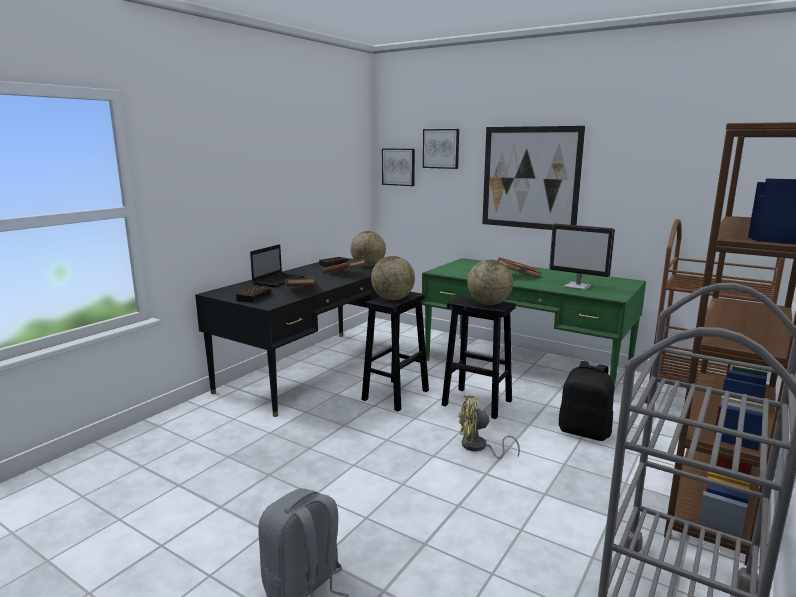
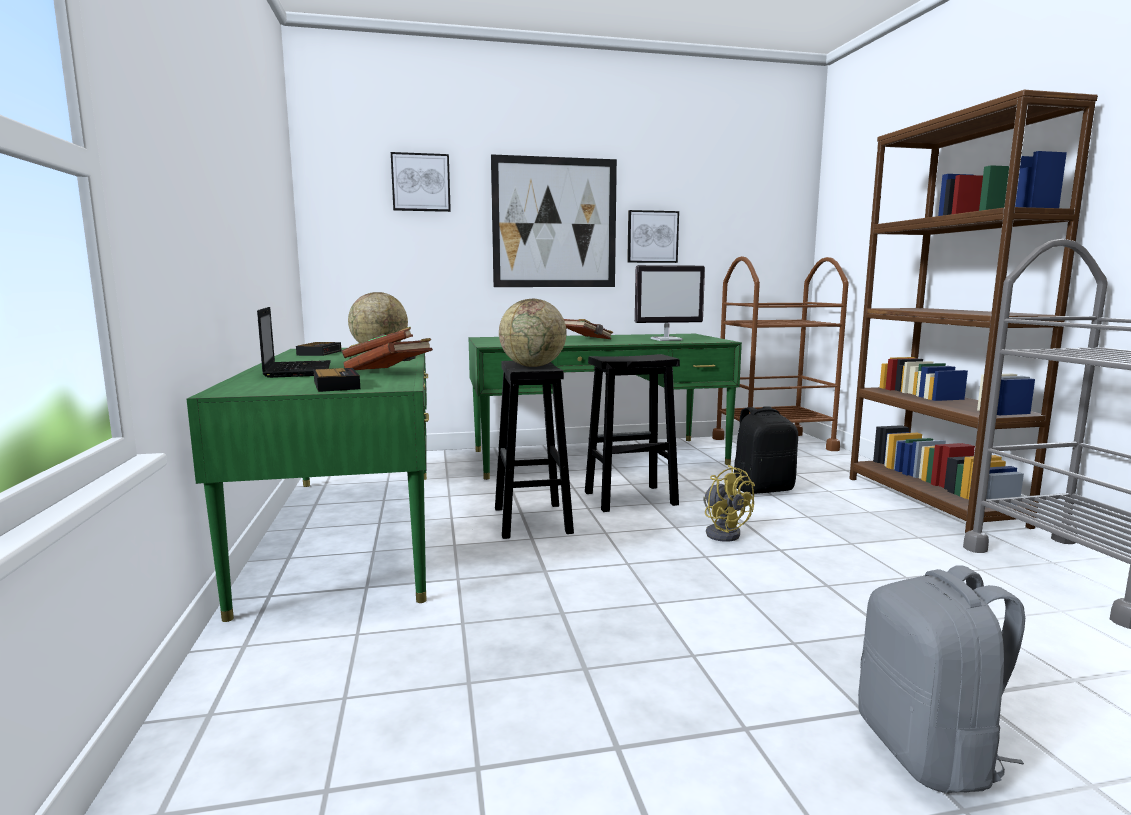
camera: 45 degrees left, 5 degrees down
(313, 369) = (351, 530): black desk -> green desk
(398, 167) = (346, 209): picture -> picture (652, 237)
(478, 447) = (723, 532): yellow fan -> yellow fan turned 75 degrees counterclockwise
(488, 303) = (643, 357): globe -> none

